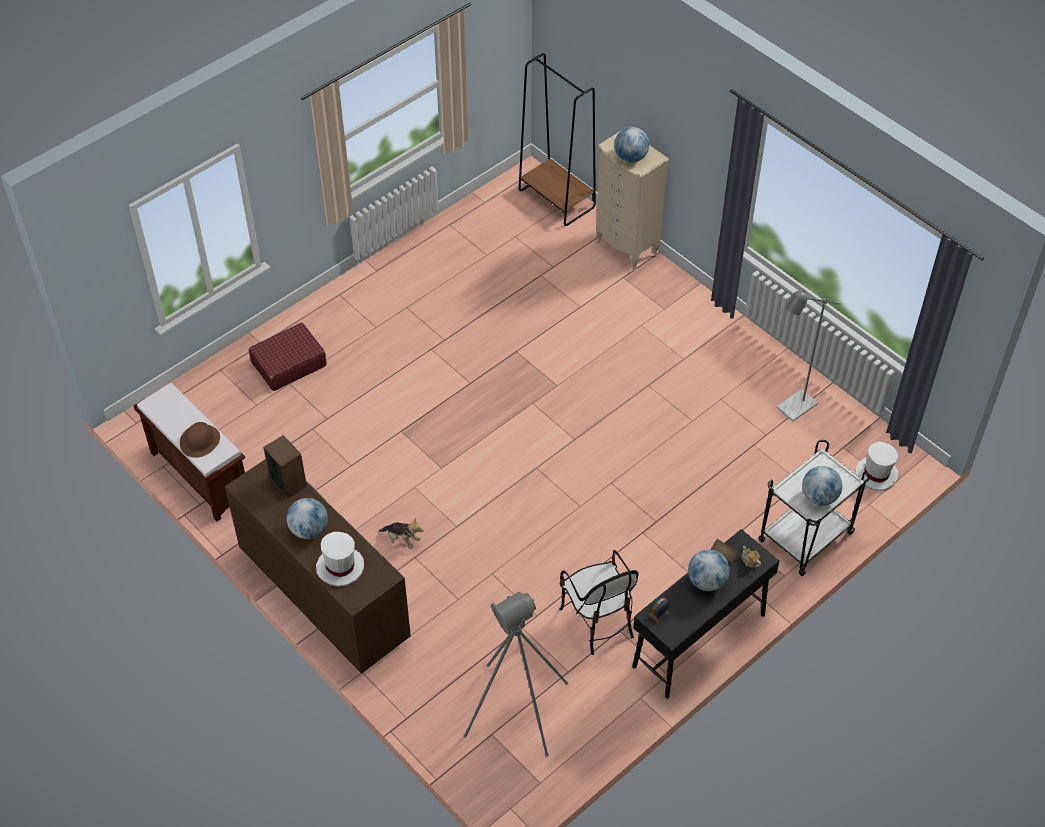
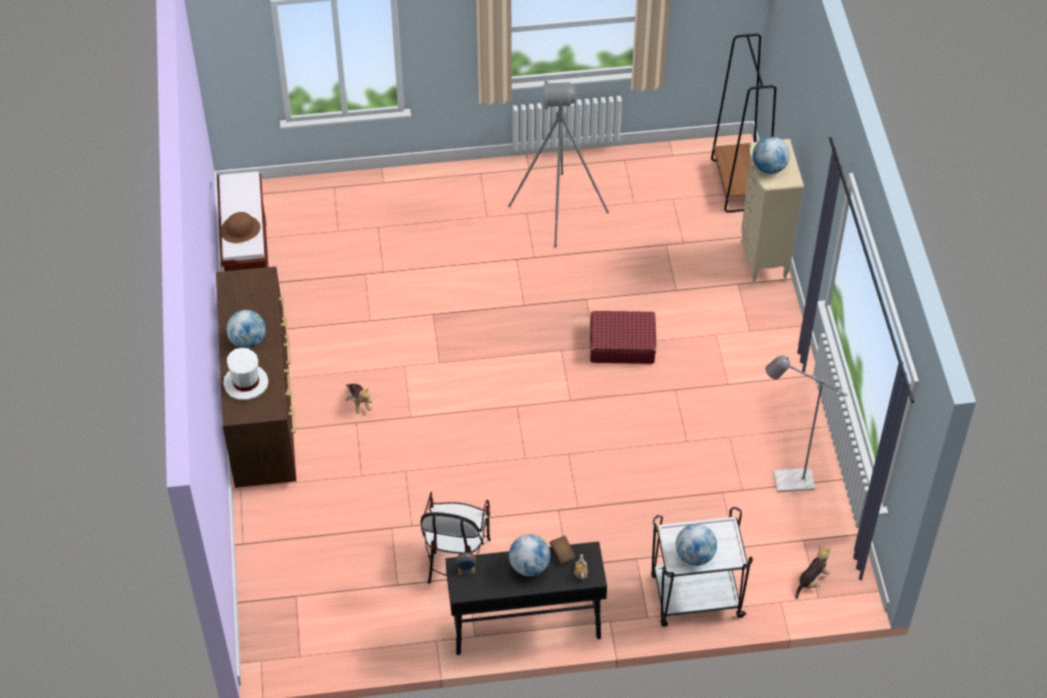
camera: 35 degrees right, 0 degrees up
(288, 364) = (390, 210): red suitcase -> red suitcase (621, 344)
(288, 482) = (264, 295): speaker -> none
(516, 710) = (330, 589): grey floor lamp -> grey floor lamp (558, 210)
(876, 474) = (811, 581): white hat -> plush toy

